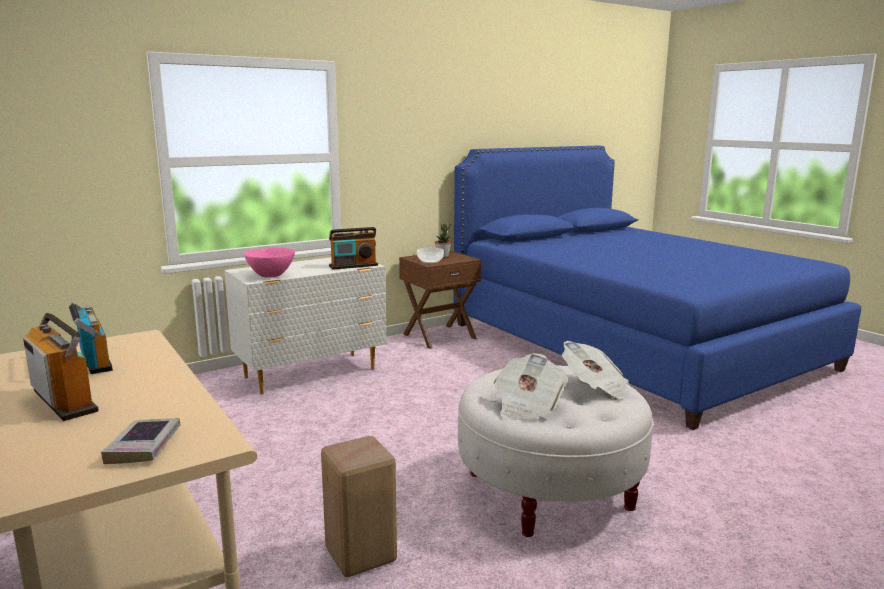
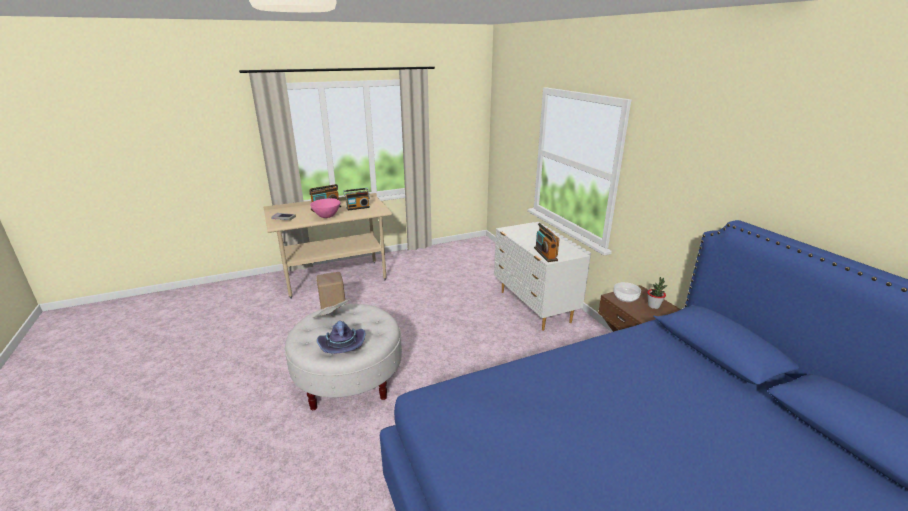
camera: 100 degrees right, 10 degrees up
(271, 276) = (516, 232): pink bowl -> pink bowl (327, 216)
(595, 387) = (342, 346): newspaper -> purple hat

